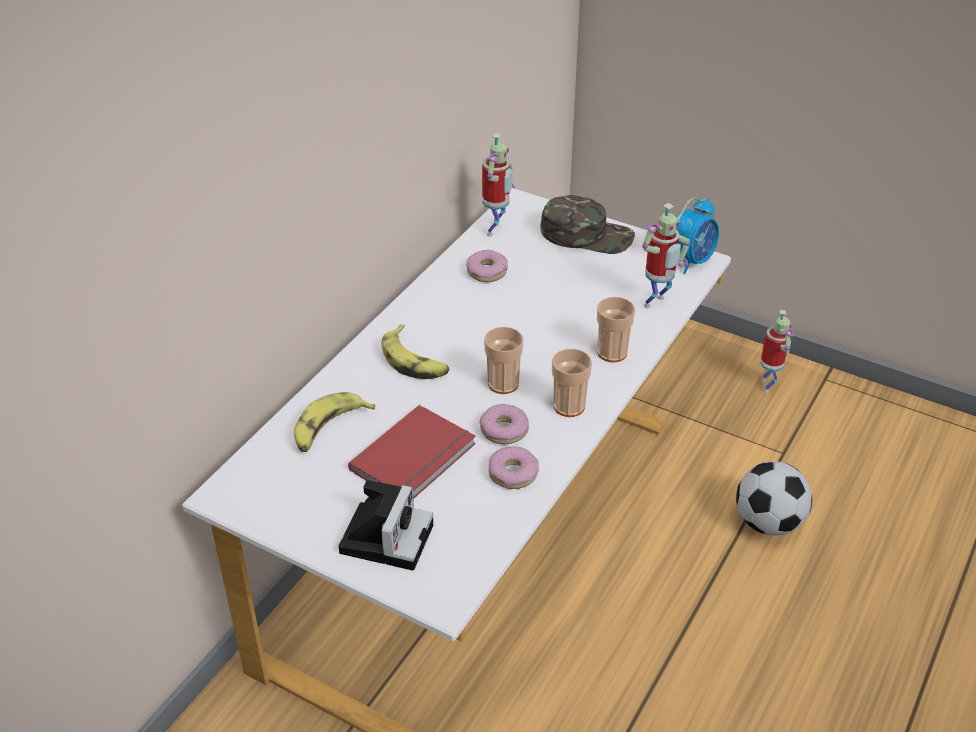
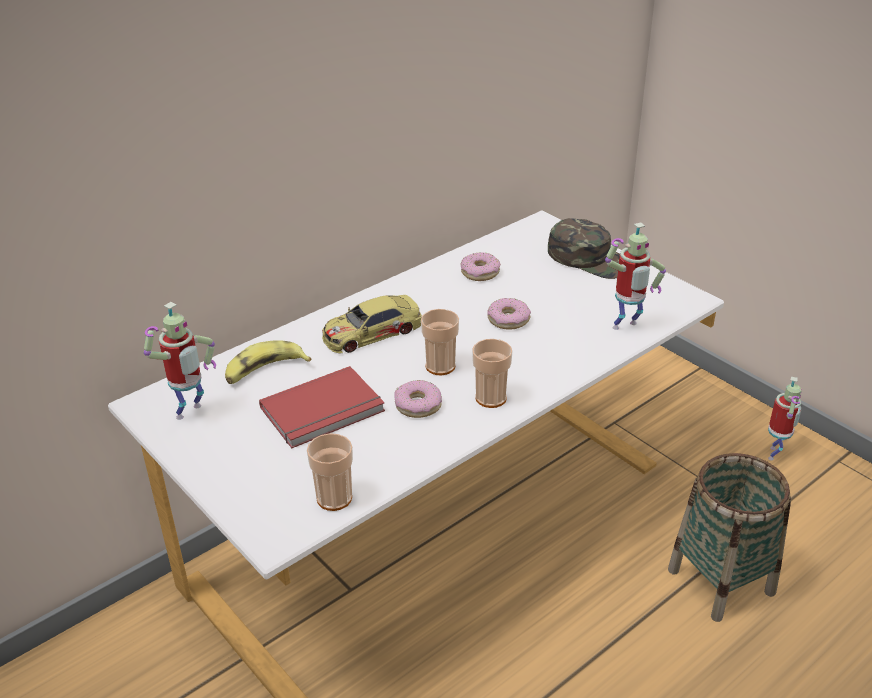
camera: 20 degrees right, 5 degrees down
(386, 536) = (258, 470): camera -> none
(414, 361) = (372, 332): banana -> toy car
(496, 230) = (508, 241): toy robot -> toy robot (191, 414)
(513, 473) = (404, 444): donut -> donut (508, 319)
(612, 353) = (558, 361): cup -> cup (334, 498)
(690, 260) = (680, 297): alarm clock -> none
(768, 523) = (721, 581): football -> basket

